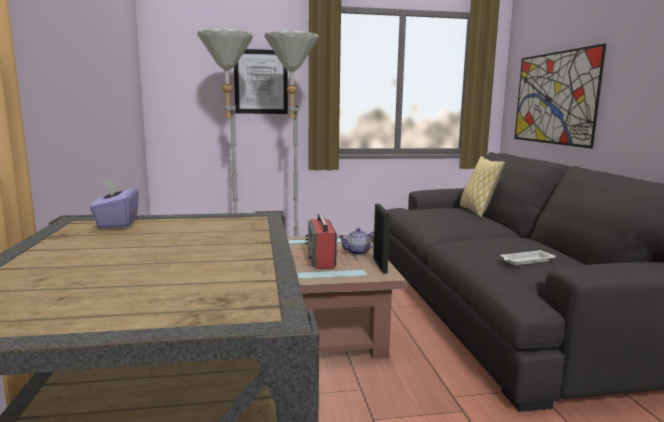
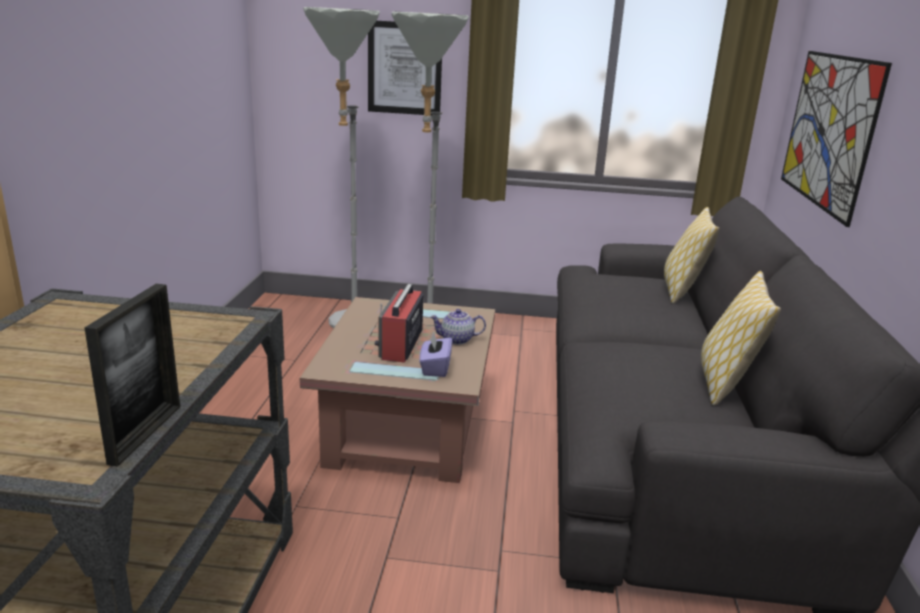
camera: 15 degrees right, 10 degrees up
(117, 223) = (91, 310): purple tissue box -> purple tissue box (435, 368)
(380, 265) = (466, 366): picture frame -> picture frame (146, 434)
(526, 261) = (646, 395): white tray -> none
(561, 250) = (725, 383): none -> pillow

